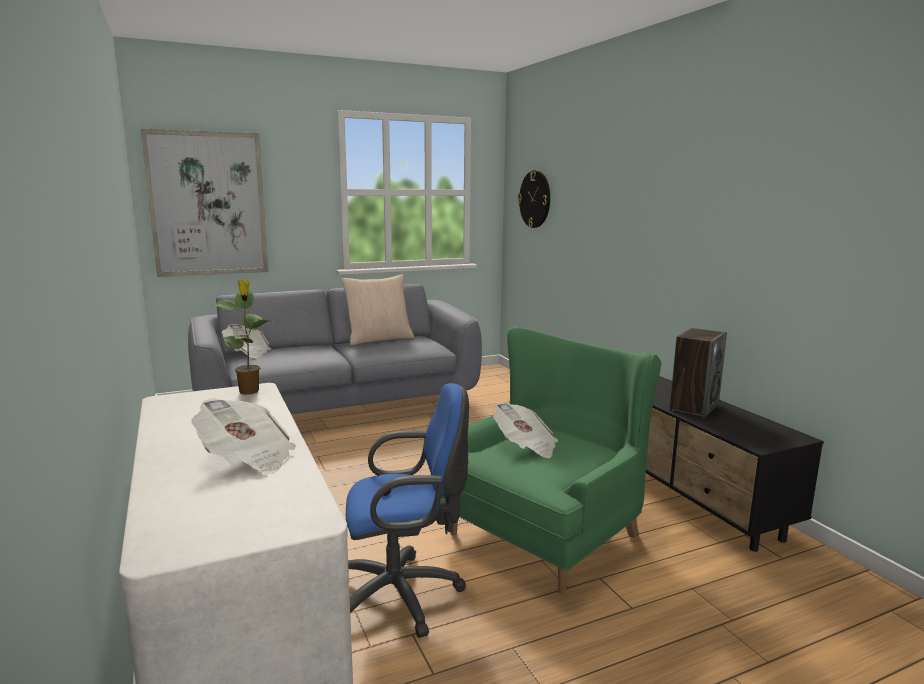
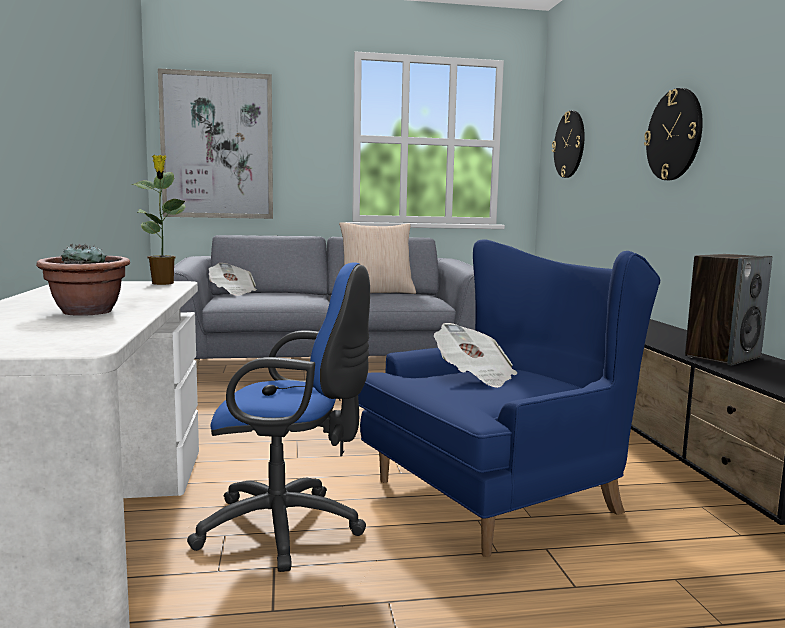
camera: 15 degrees right, 5 degrees down
(247, 458) = (87, 312): newspaper -> potted plant
(548, 532) = (502, 494): green armchair -> blue armchair
(637, 215) = (674, 135): none -> wall clock

